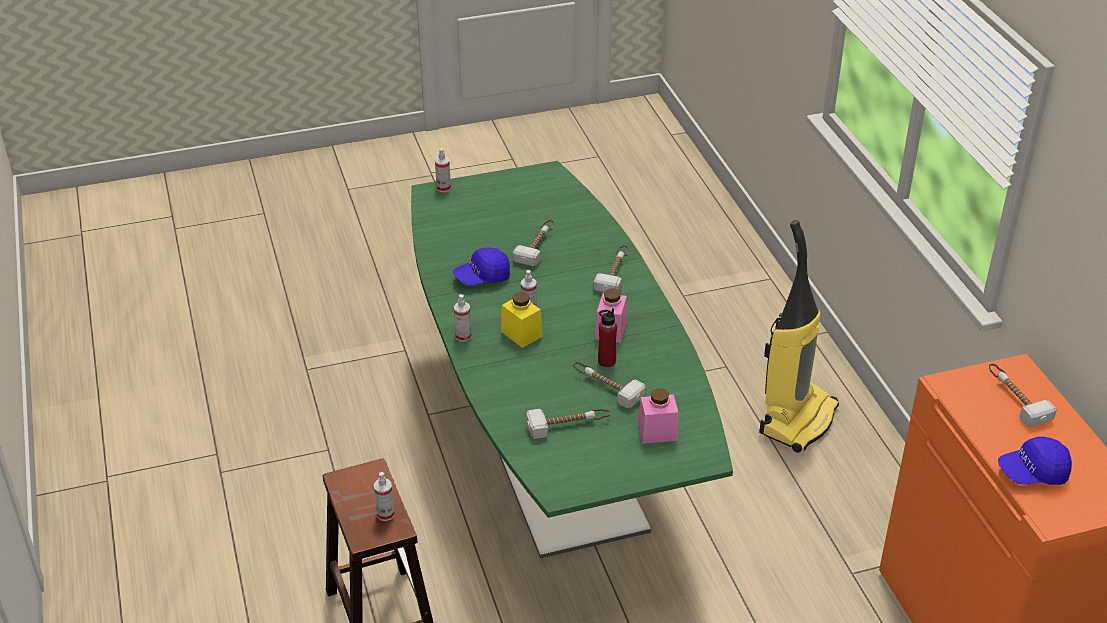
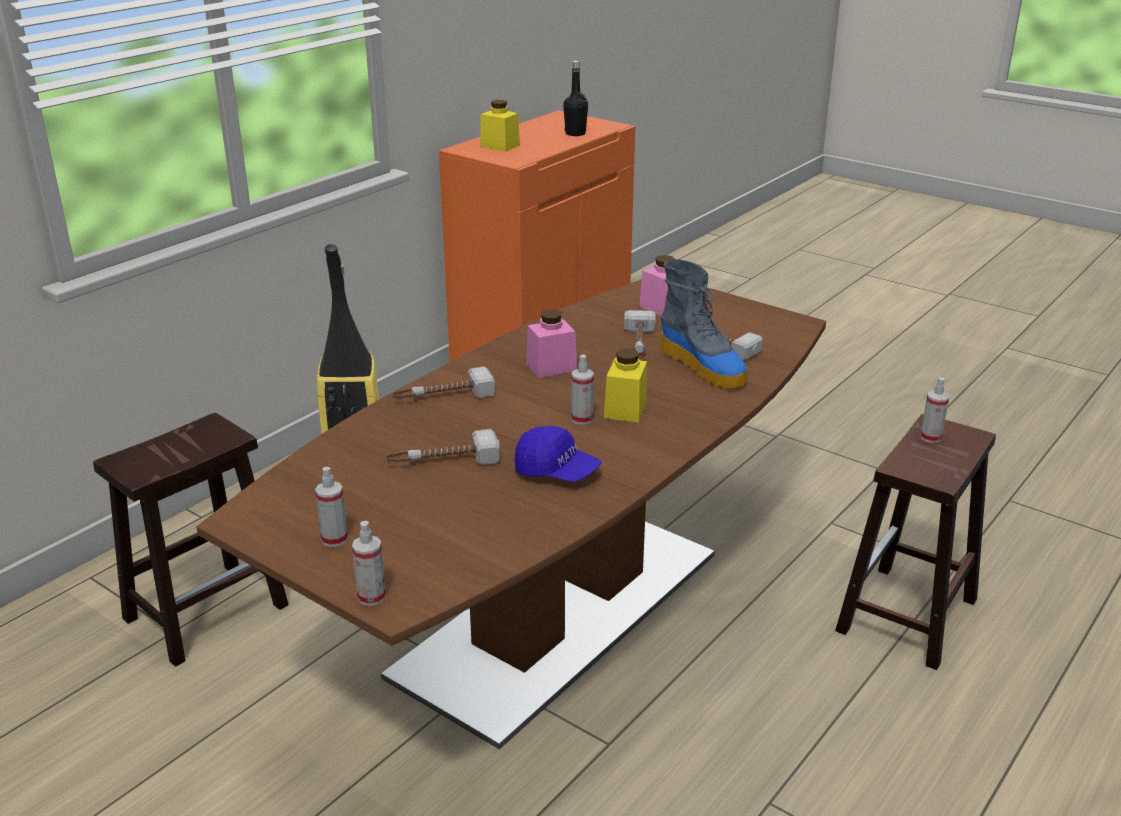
camera: 125 degrees left, 10 degrees down
(463, 336) = (679, 440): spray bottle -> spray bottle (334, 539)
(540, 398) = (704, 367): none -> boot
(553, 450) = (561, 612): green dining table -> brown dining table
(606, 361) = (603, 354): red bottle -> none
(692, 312) = (208, 611): none -> brown stool
(1015, 397) = (500, 146): hammer -> yellow jar
(1032, 473) = (575, 133): blue cap -> black bottle

